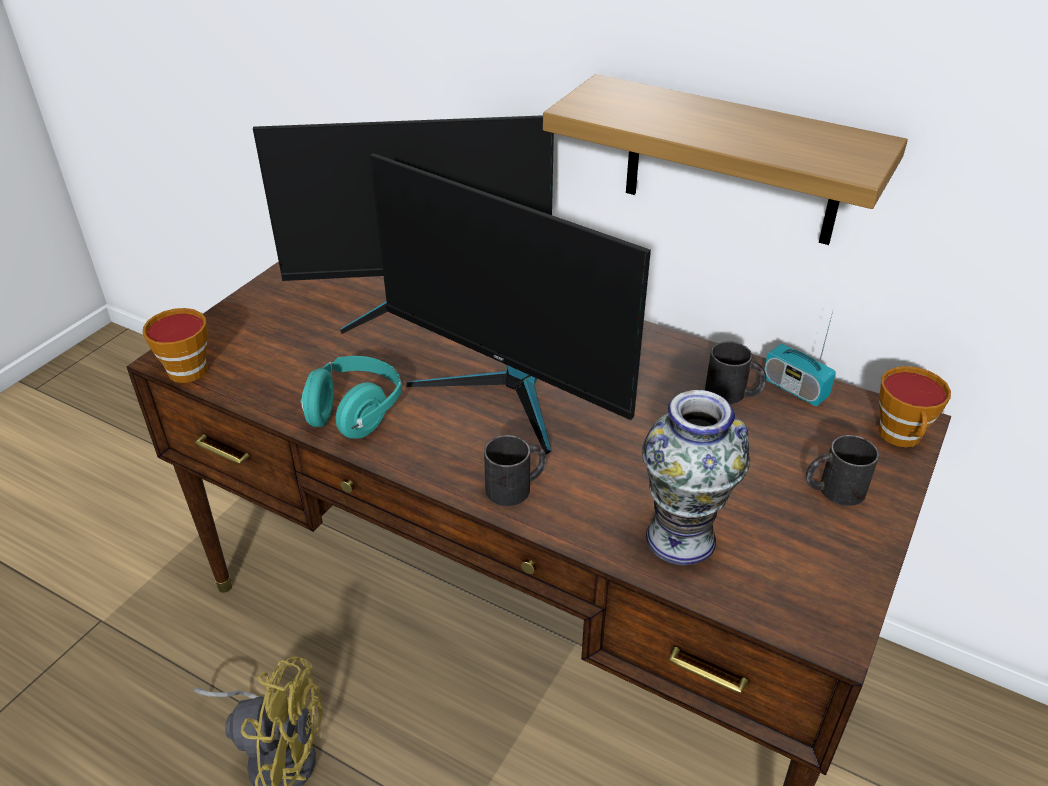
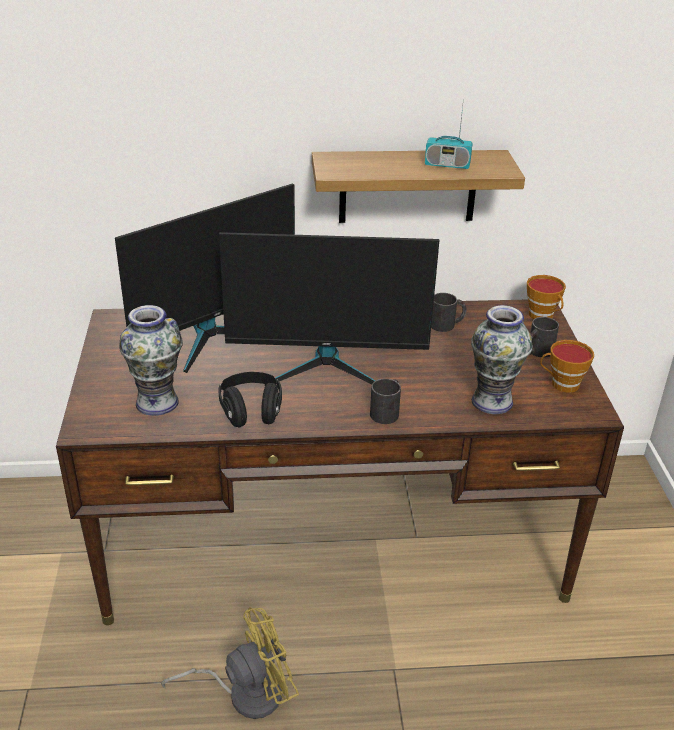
camera: 35 degrees left, 5 degrees down
(183, 369) = (102, 431): cup -> cup (561, 384)
(273, 357) = (157, 402): none -> vase
(355, 413) = (251, 412): turquoise headphones -> black headphones
(794, 388) = (474, 311): radio -> radio (447, 165)

